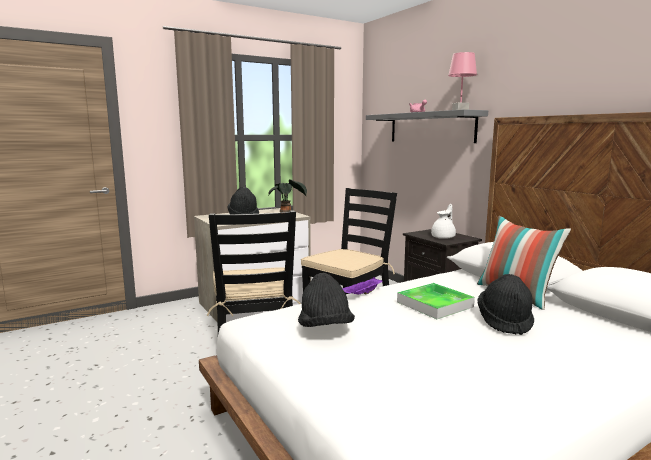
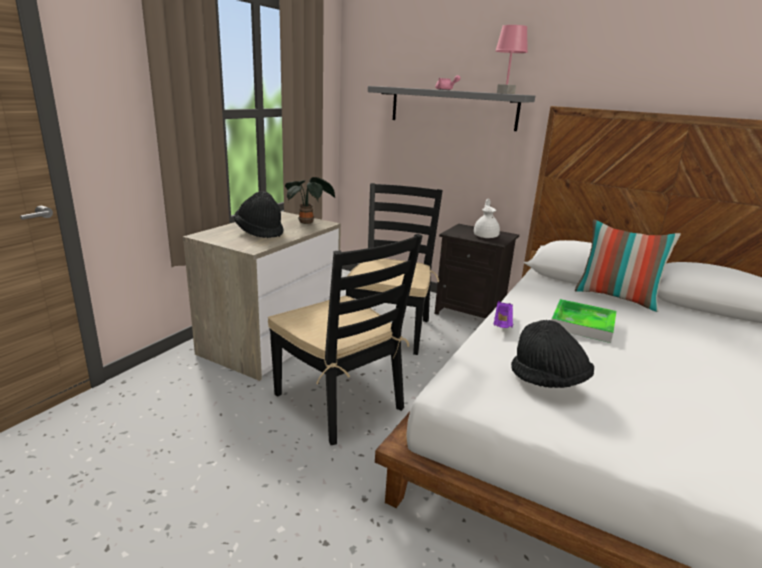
camera: 30 degrees left, 10 degrees up
(505, 321) = (656, 332): black hat -> none

